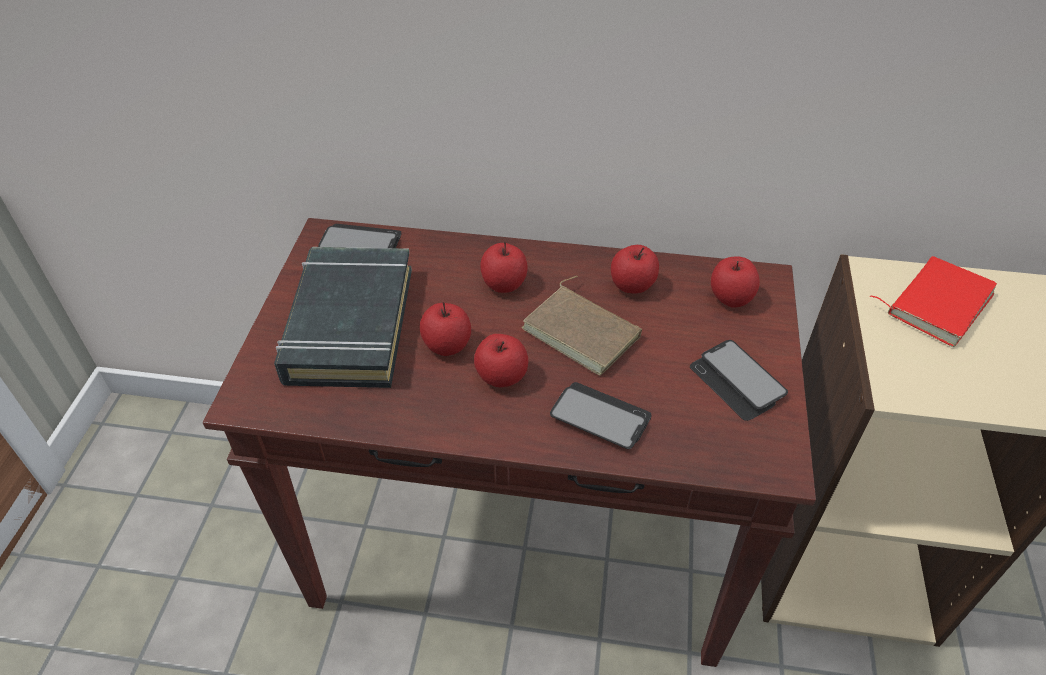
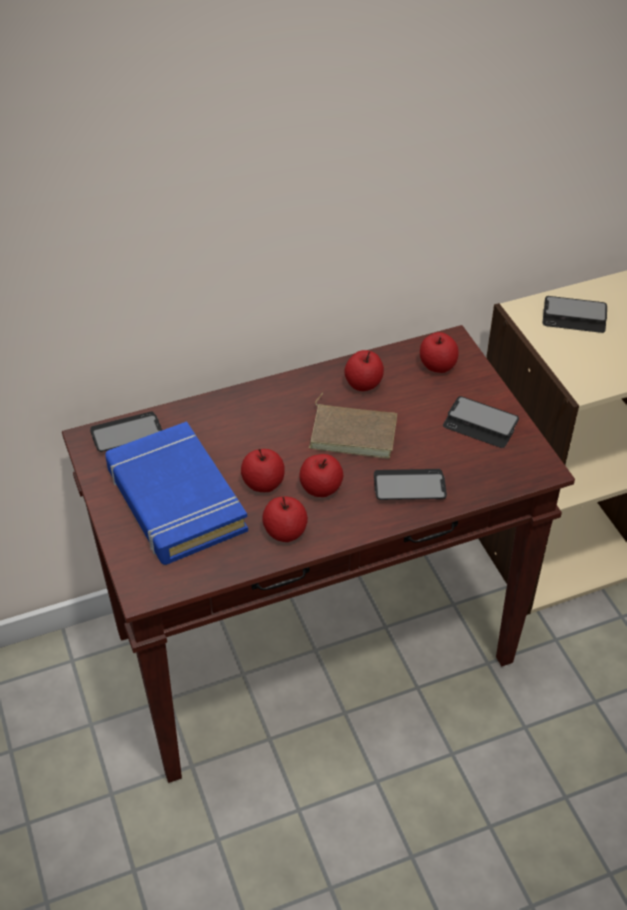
camera: 30 degrees left, 0 degrees up
(349, 324) = (175, 500): black book -> blue book
(504, 283) = (268, 420): apple -> apple (285, 532)
(936, 302) = (574, 316): red book -> phone

